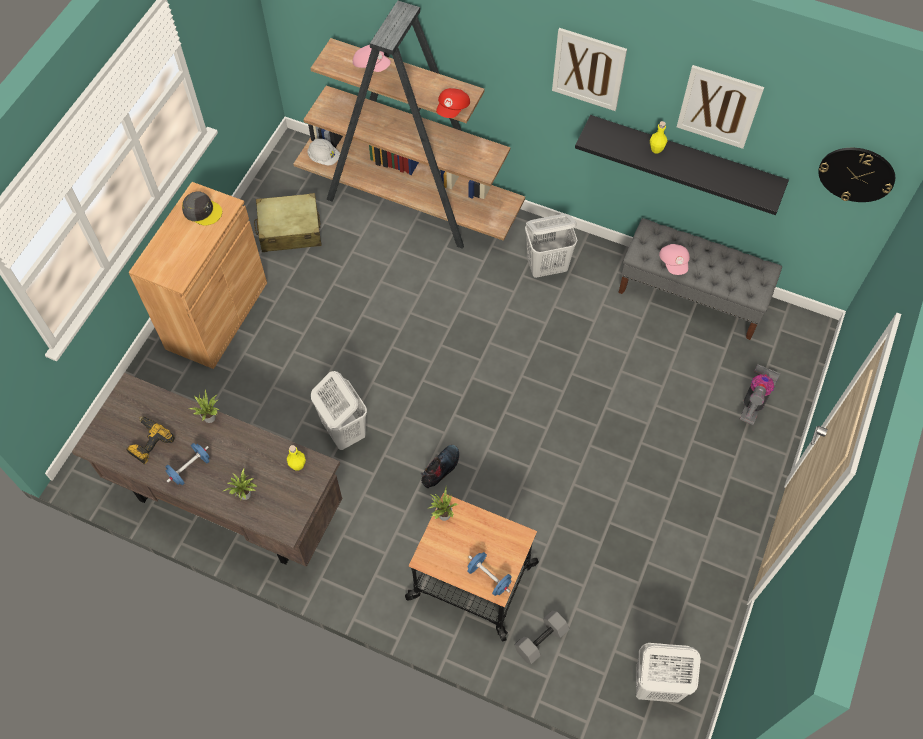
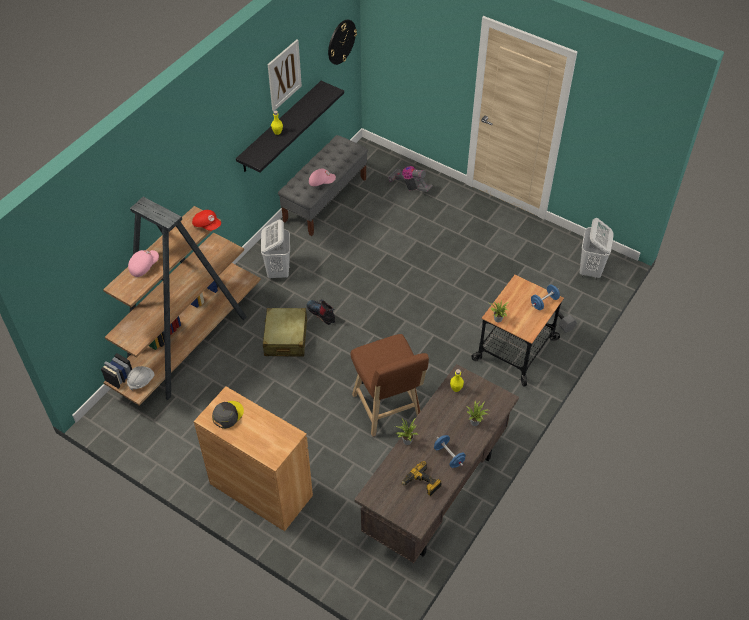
camera: 80 degrees left, 10 degrees down
(289, 230) = (190, 429): beige suitcase -> beige suitcase (285, 338)
(344, 431) = (388, 410): white laundry basket -> brown stool
(440, 469) = (430, 355): boot -> boot (322, 314)
(588, 69) = (227, 129): picture -> none

